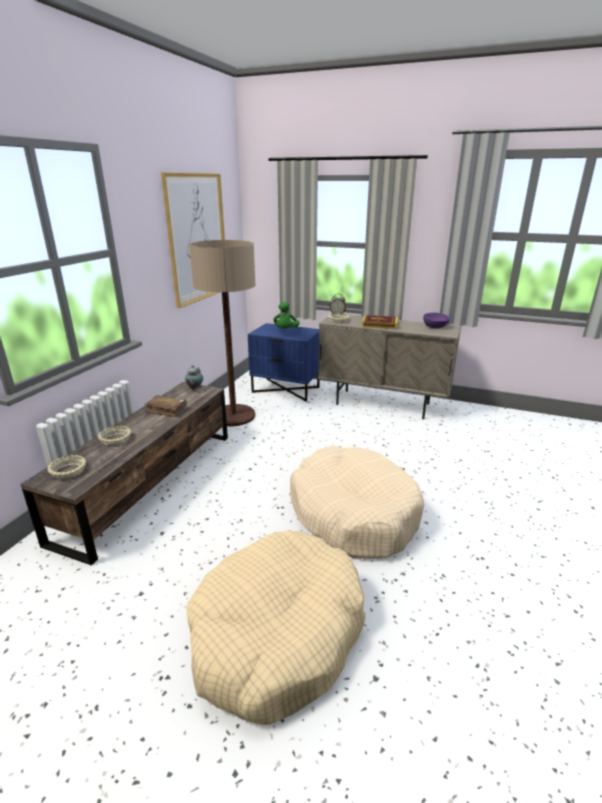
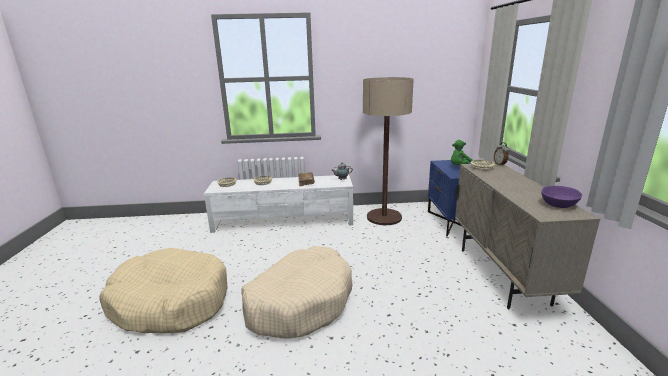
camera: 65 degrees right, 5 degrees down
(151, 482) = (284, 221): brown tv stand -> white tv stand
(197, 238) = (404, 76): picture -> none
(379, 324) = (506, 182): book -> none

